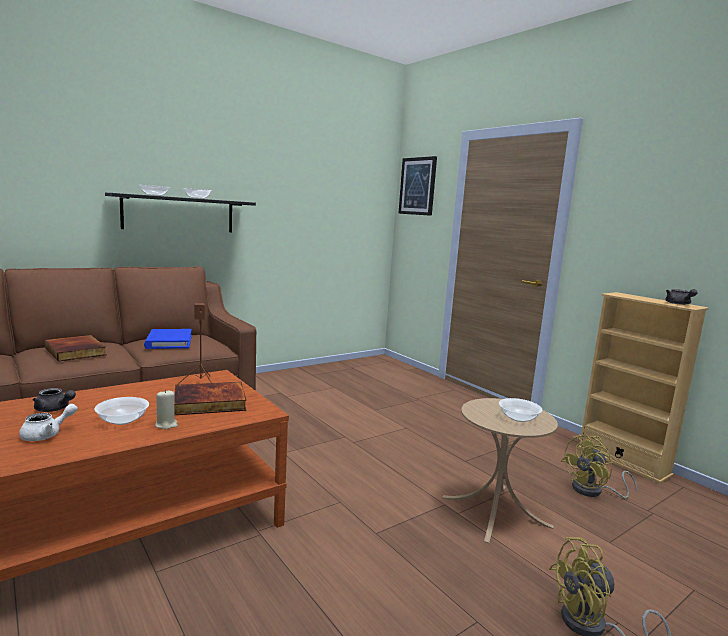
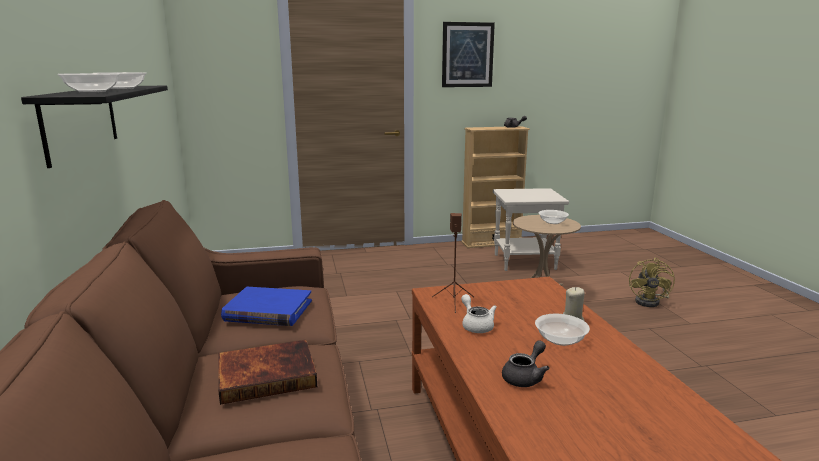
camera: 65 degrees left, 5 degrees up
(47, 435) = (600, 376): white teapot -> white teapot (476, 325)
(209, 403) = (517, 301): book -> none
(417, 186) = (213, 44): picture -> picture (467, 55)
(593, 491) = (525, 261): yellow fan -> white side table

